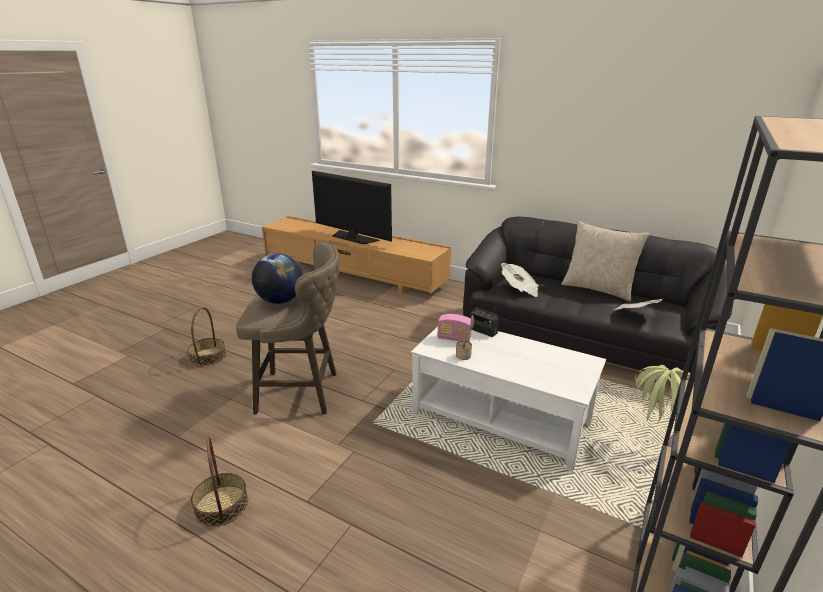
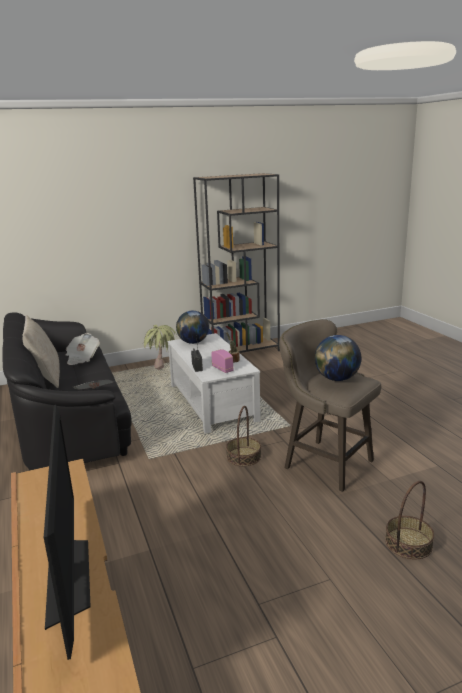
camera: 140 degrees left, 5 degrees down
(221, 505) = (407, 420): basket -> basket (243, 456)
(569, 368) = (193, 342): none -> globe

